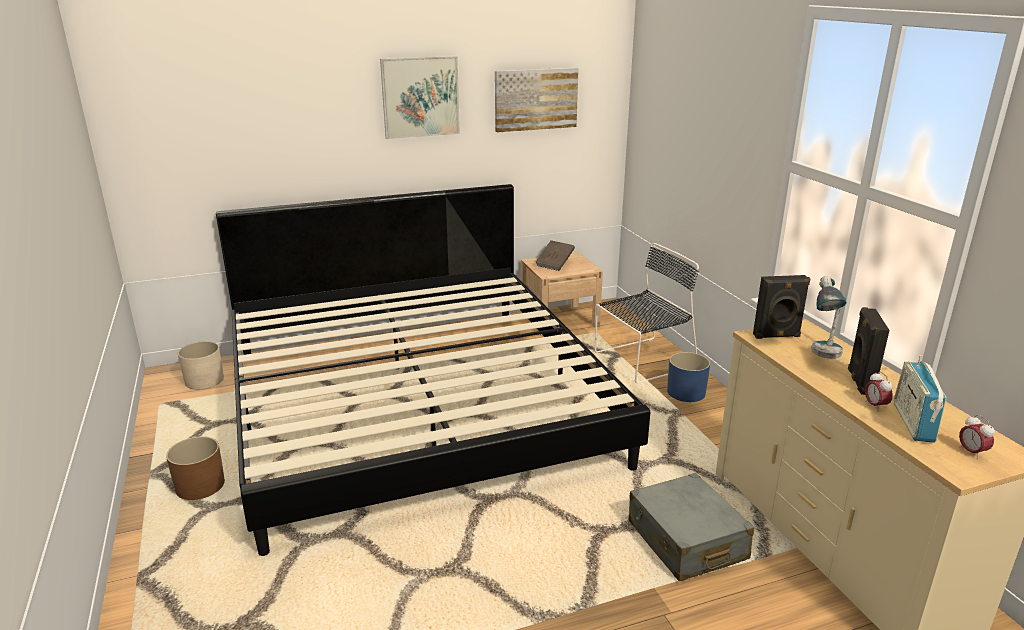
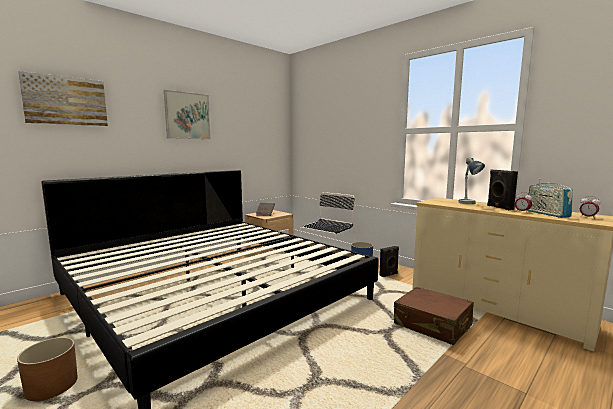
camera: 25 degrees left, 15 degrees down
(204, 380) = (27, 313): beige planter -> none
(535, 99) = (248, 124): picture -> picture (66, 101)
(686, 541) = (432, 325): grey suitcase -> brown suitcase
(776, 336) = (437, 201): black speaker -> black speaker (389, 275)

